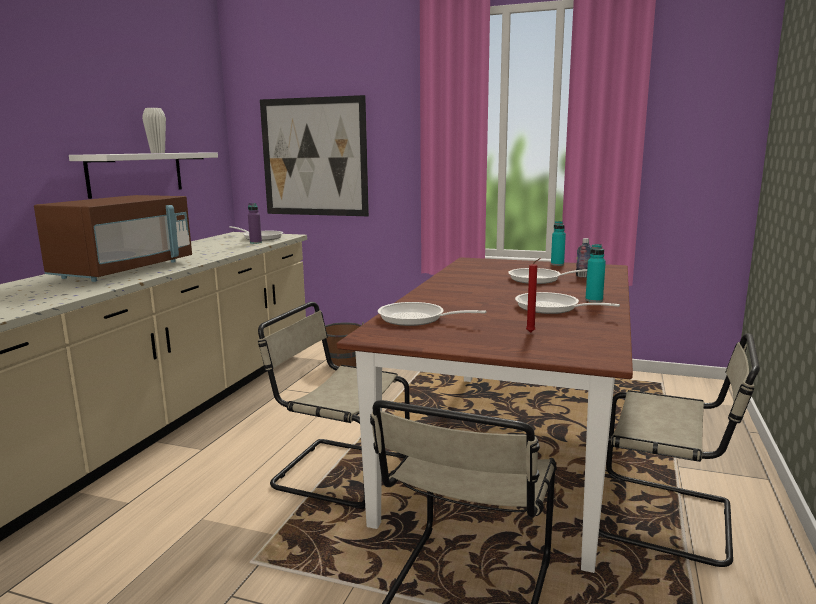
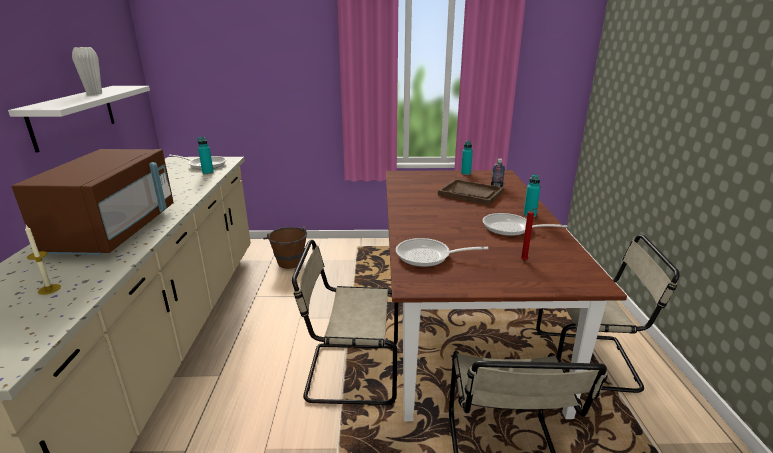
camera: 20 degrees left, 10 degrees up
(32, 295) = (49, 289): none -> candle
(255, 242) = (208, 173): purple bottle -> turquoise bottle
(314, 157) = (236, 83): picture -> none
(540, 279) = (471, 194): frying pan -> brown tray

